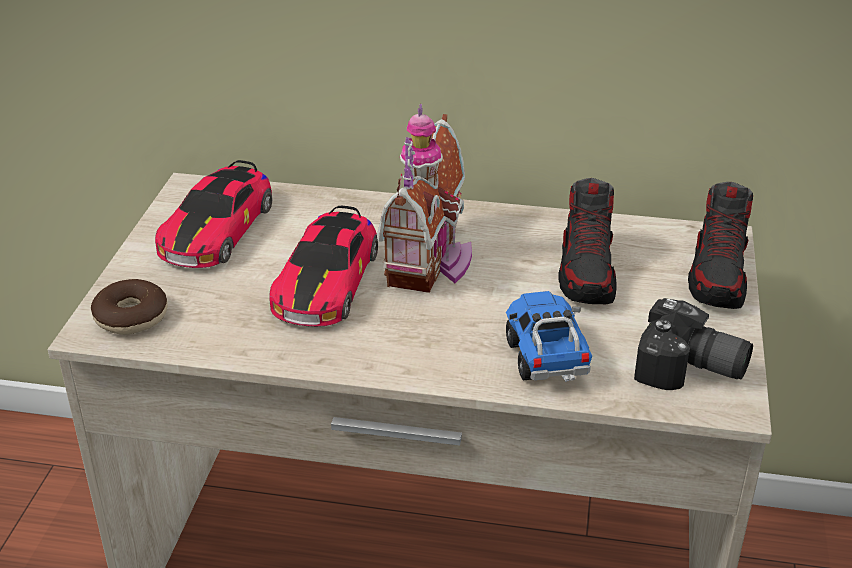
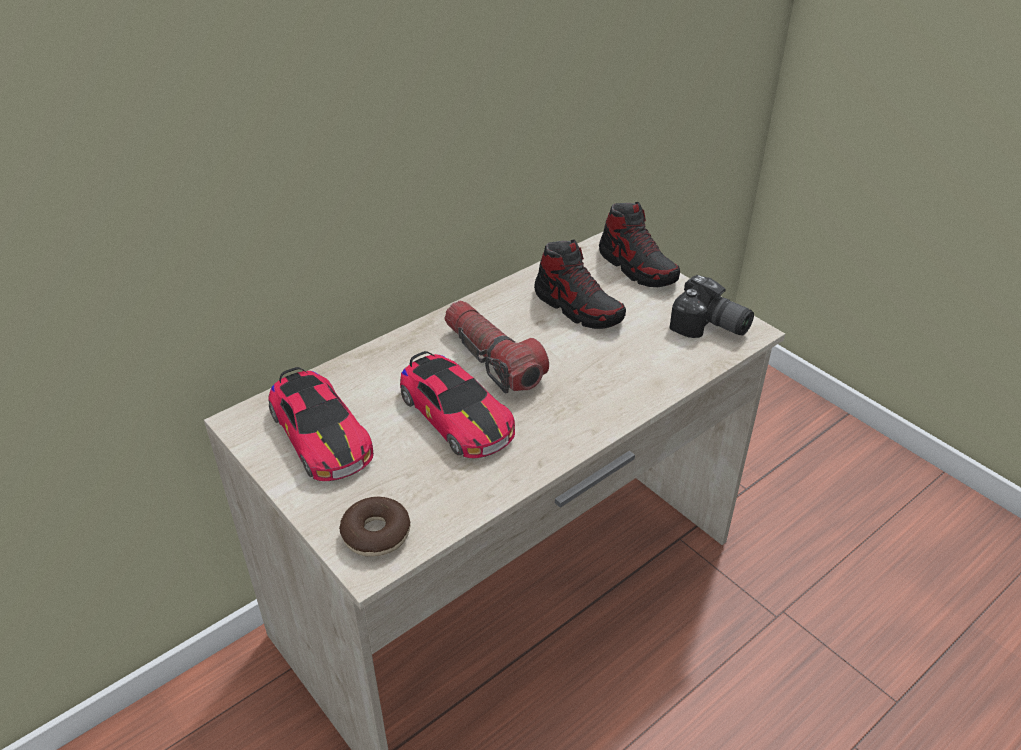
camera: 50 degrees left, 5 degrees up
(432, 262) = (492, 359): toy house -> flashlight
(545, 358) = (642, 370): toy truck -> none
(690, 371) = (709, 327): camera -> camera turned 60 degrees clockwise

